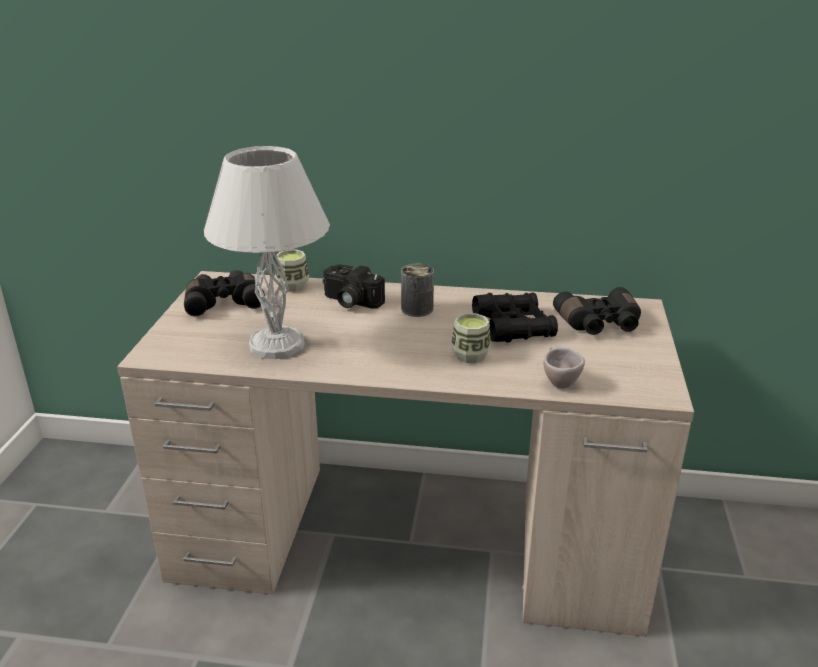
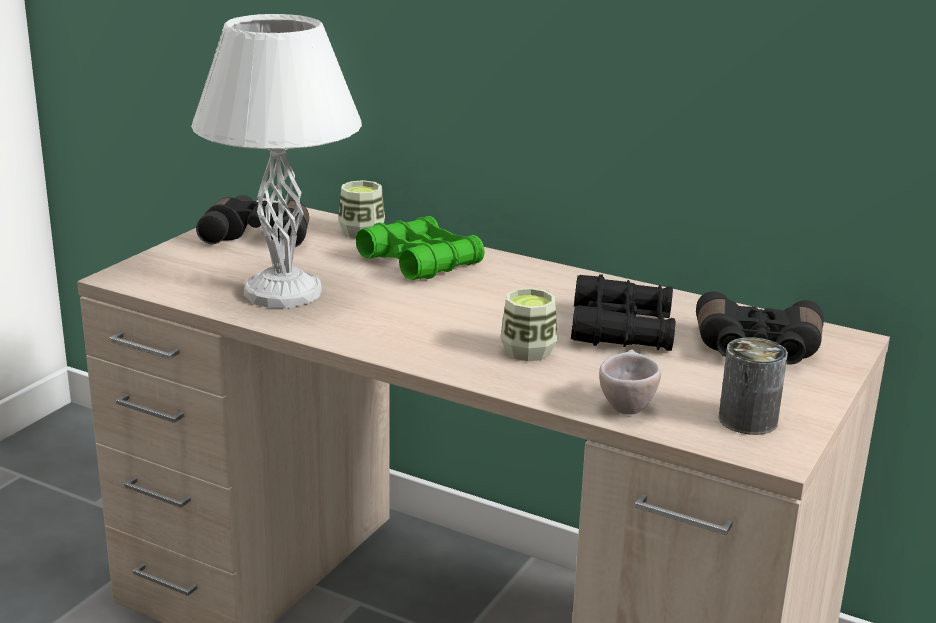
camera: 20 degrees right, 5 degrees down
(350, 301) = (420, 262): camera -> green binoculars
(417, 309) = (503, 285): can -> can (748, 420)

